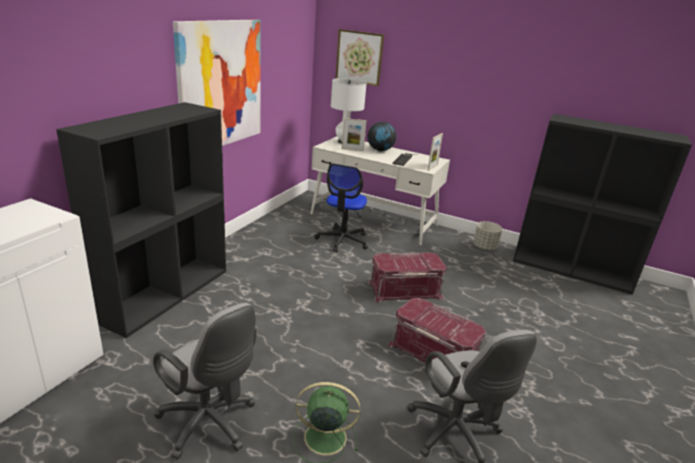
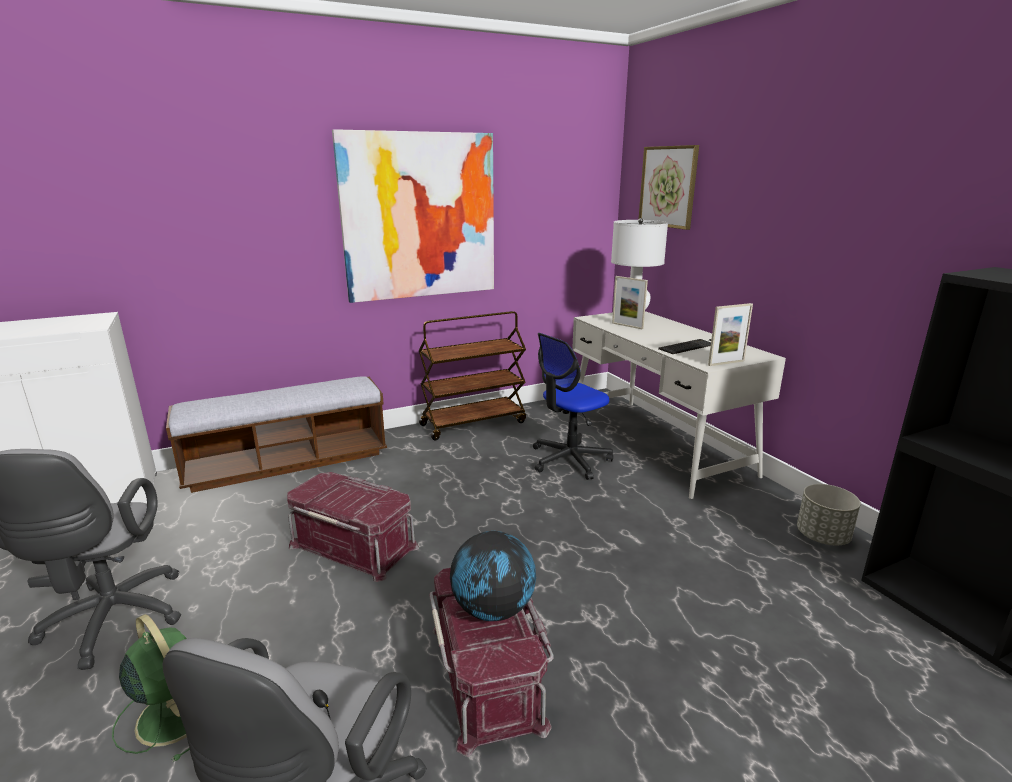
camera: 40 degrees right, 5 degrees down
(165, 293) = (288, 462): black bookcase -> bench
(257, 232) = (473, 423): none -> brown cart
(380, 150) = (673, 331): globe -> globe (493, 610)
(404, 290) = (572, 556): red storage box -> red storage box (355, 545)

